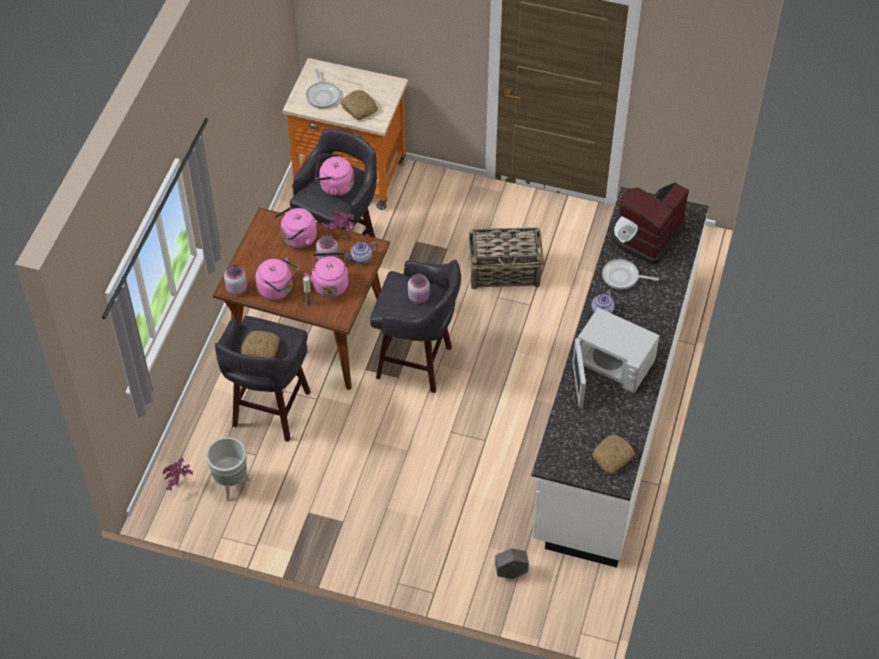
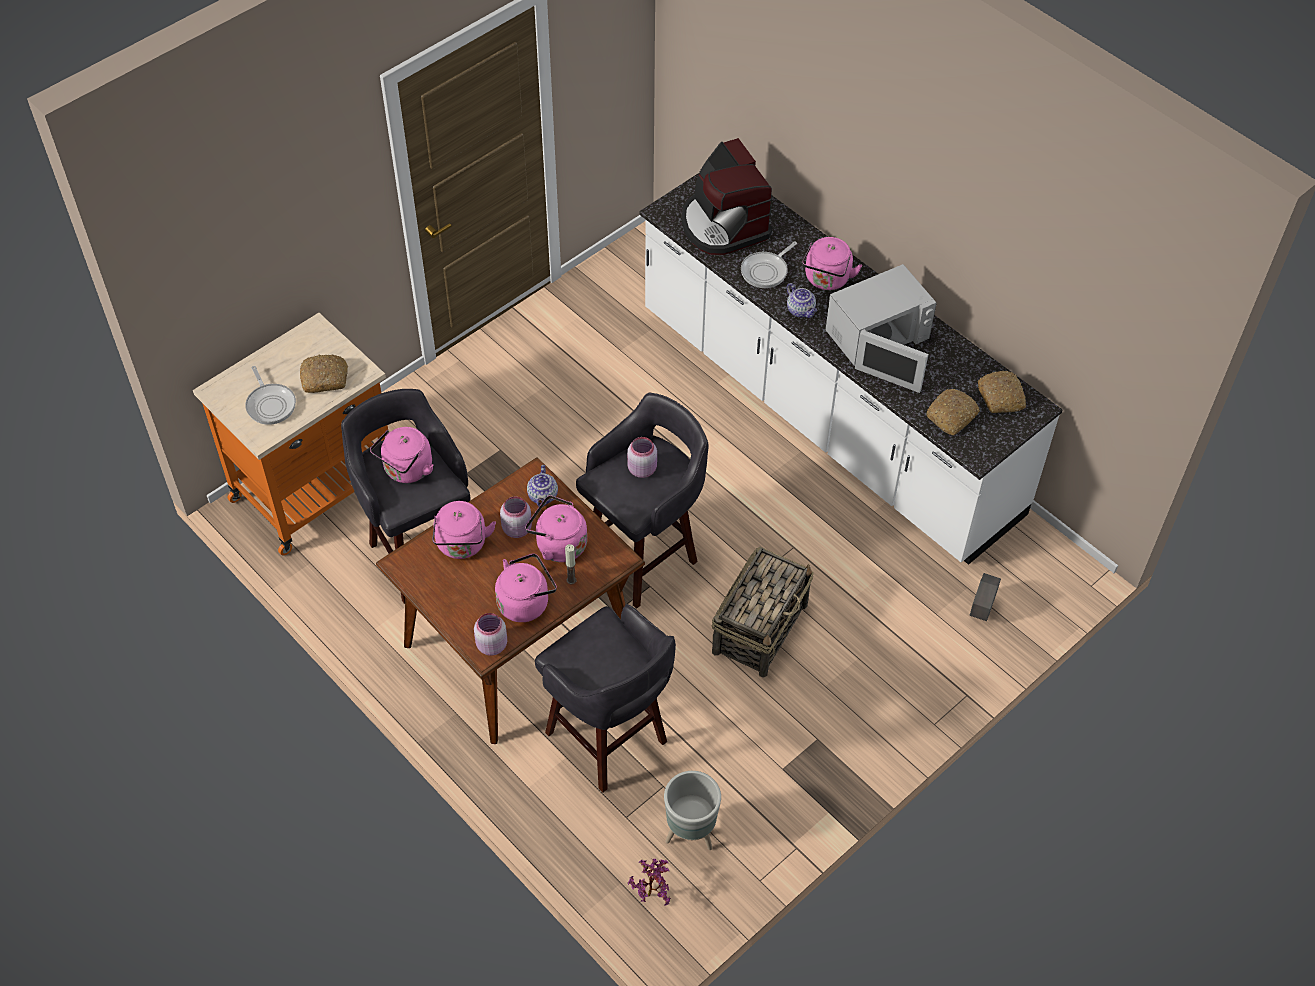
camera: 60 degrees left, 0 degrees up
(260, 349) = (606, 663): bread -> bread (951, 416)
(322, 95) = (270, 404): frying pan -> frying pan turned 45 degrees clockwise
(342, 236) = (493, 498): potted plant -> none
(505, 272) = (576, 414): basket -> basket (760, 628)
(642, 313) = (827, 280): none -> pink kettle

